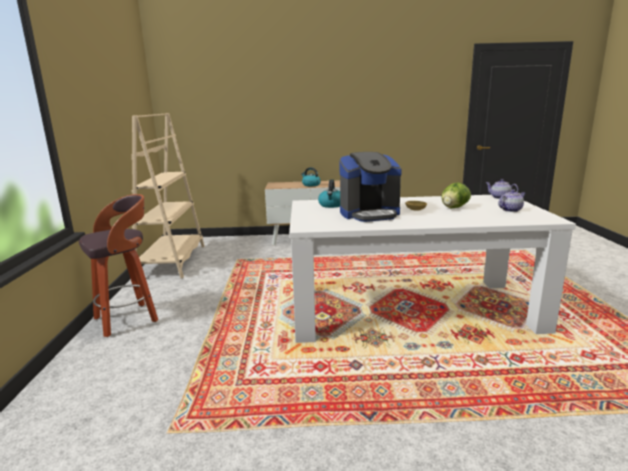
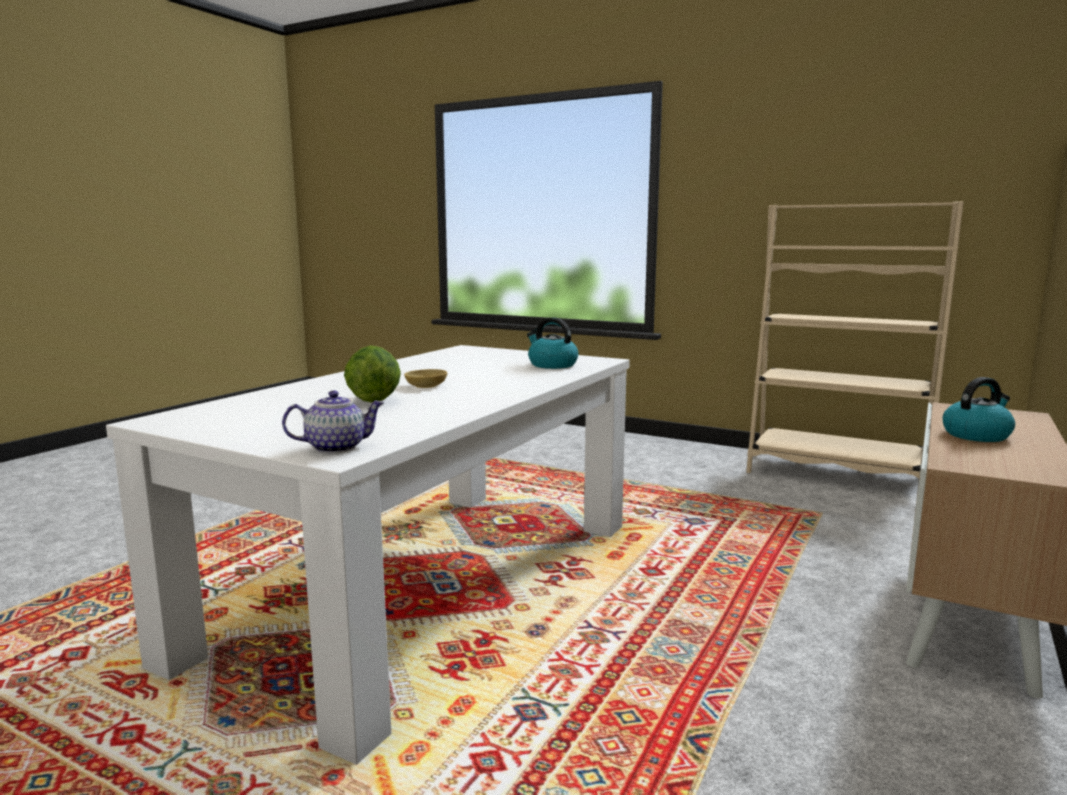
camera: 120 degrees right, 5 degrees down
(128, 319) = (632, 445): stool -> none
(369, 214) = (458, 368): coffee machine -> none
(510, 210) = (261, 420): teapot -> none

